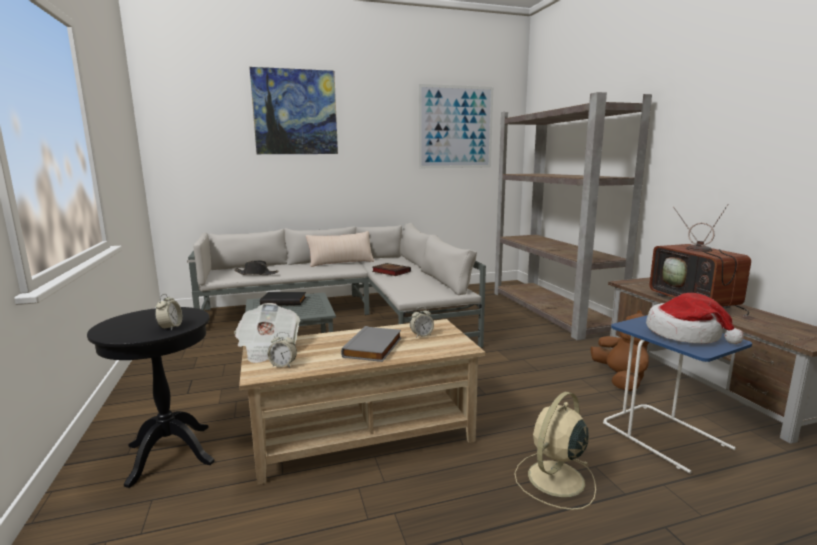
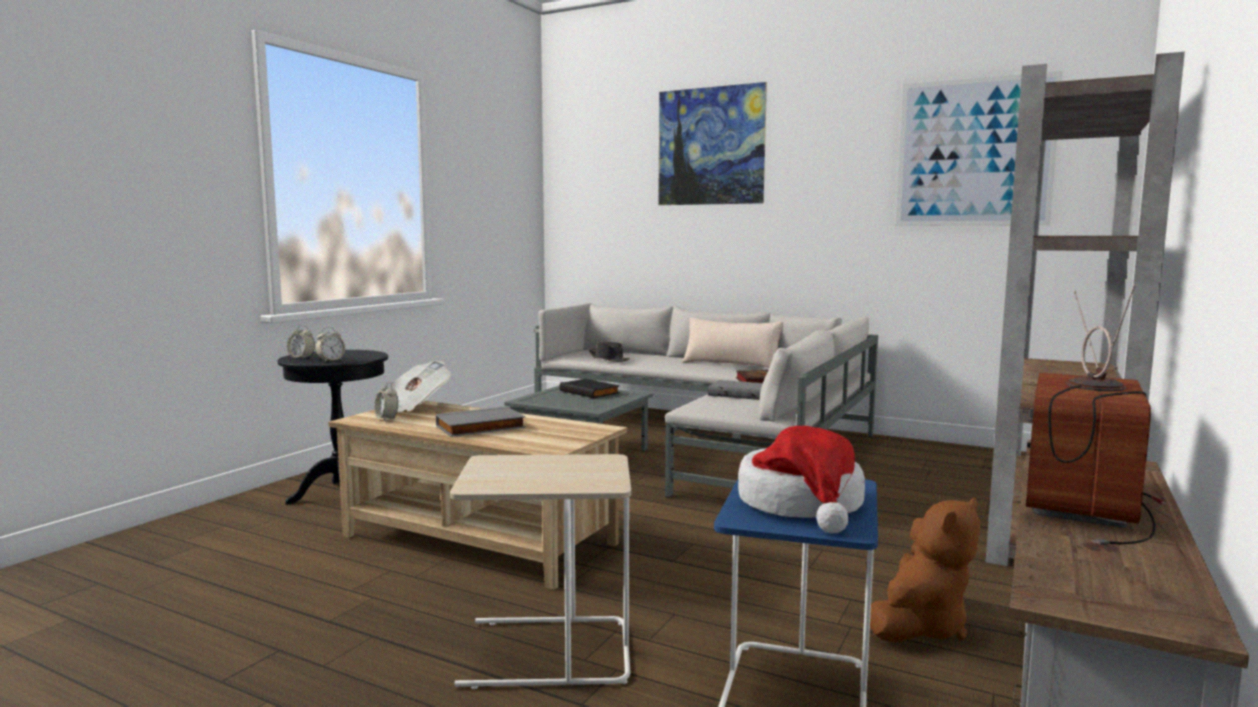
camera: 45 degrees right, 5 degrees down
(407, 281) = (742, 394): none -> grey book
(421, 335) = (551, 431): alarm clock -> alarm clock (301, 358)
(554, 479) = (544, 653): beige fan -> beige side table

